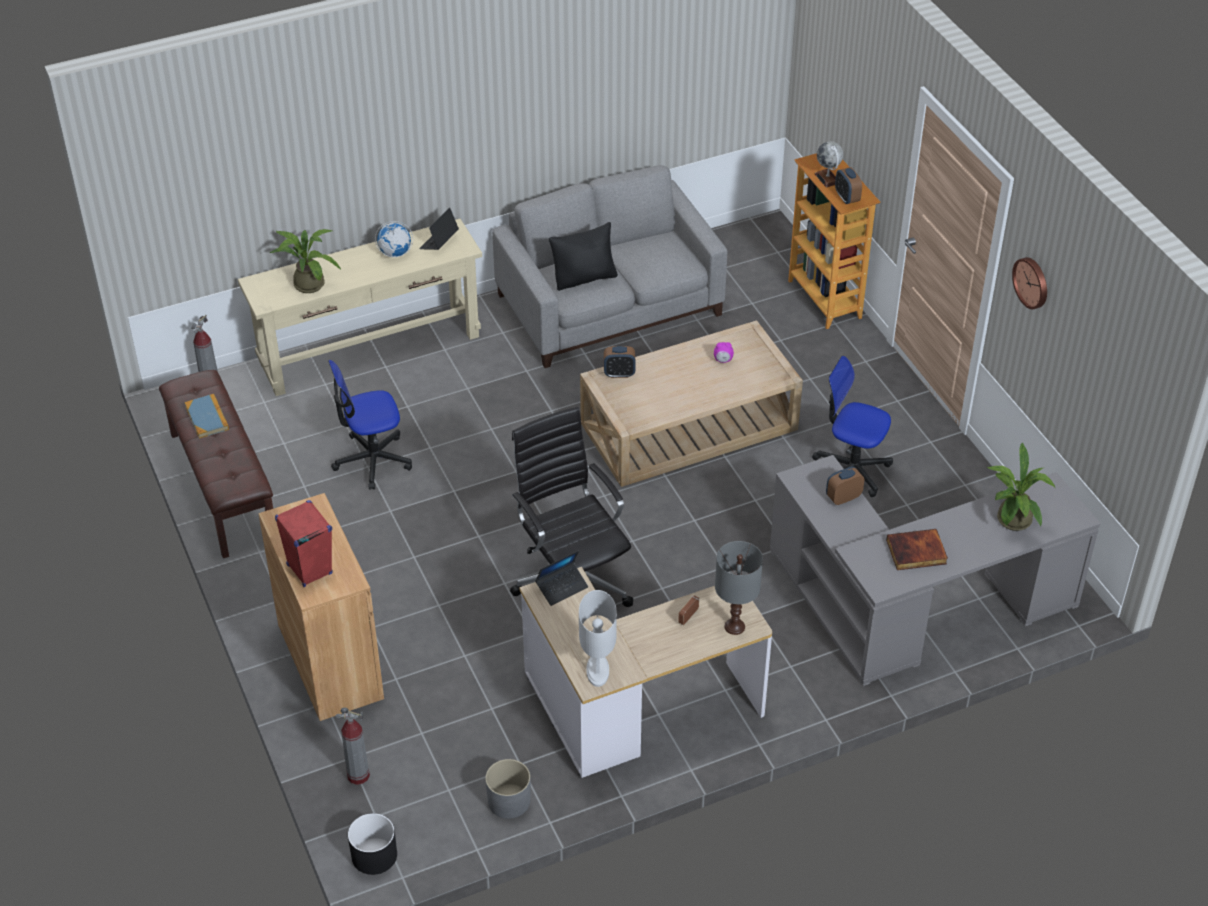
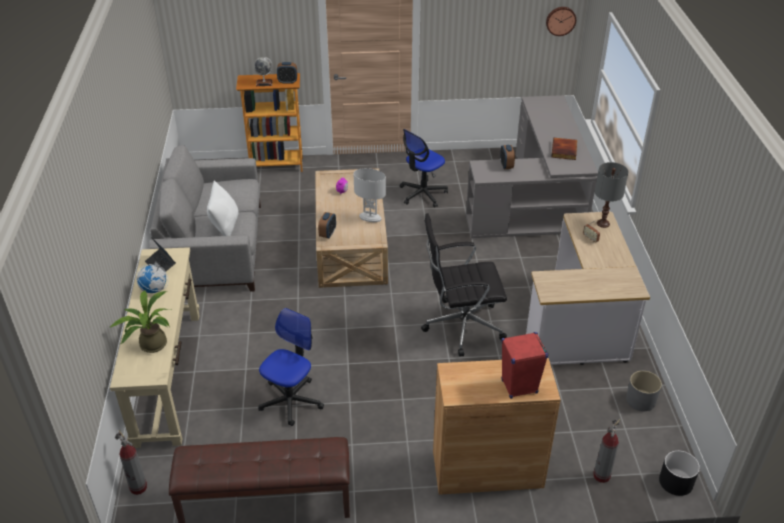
camera: 70 degrees left, 5 degrees down
(207, 418) = (239, 461): book -> none
(372, 460) = (291, 401): office chair -> office chair turned 150 degrees counterclockwise
(562, 587) = (547, 283): laptop -> none
(584, 278) = (225, 225): black pillow -> white pillow
(597, 670) = (625, 285): white table lamp -> white table lamp (370, 218)
(1013, 523) = (554, 117): potted plant -> none
(1032, 282) = (455, 18): wall clock -> wall clock (560, 20)

